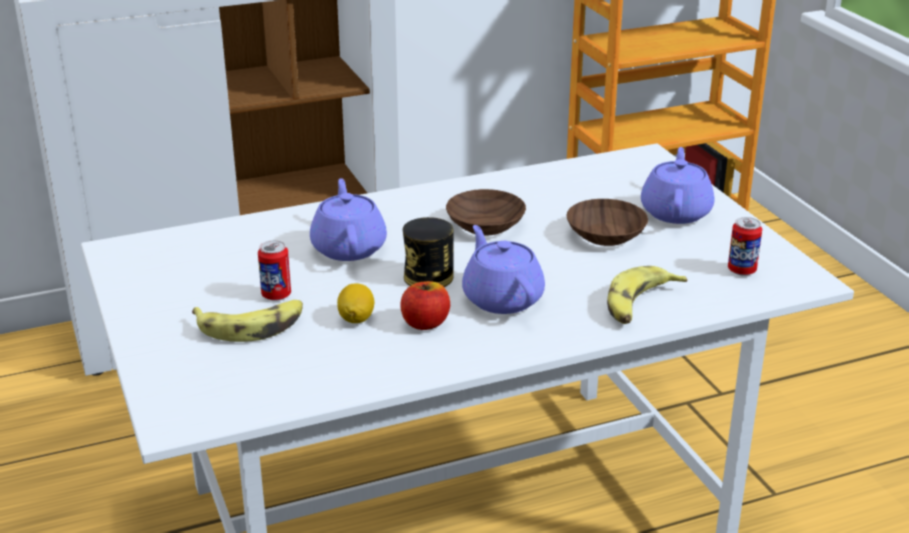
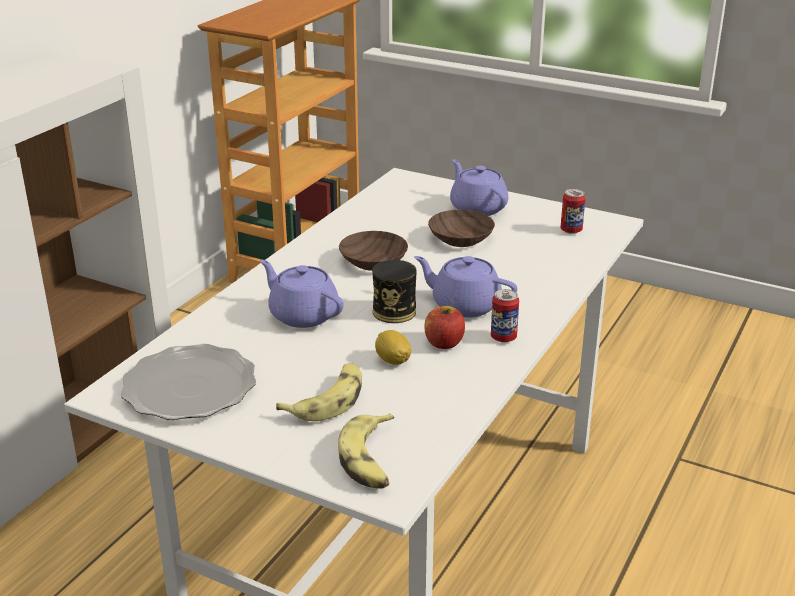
camera: 40 degrees left, 0 degrees up
(174, 269) = (190, 388): none -> plate
(276, 295) = (307, 371): can -> can (503, 337)
(640, 304) = (550, 274): banana -> banana (371, 460)

